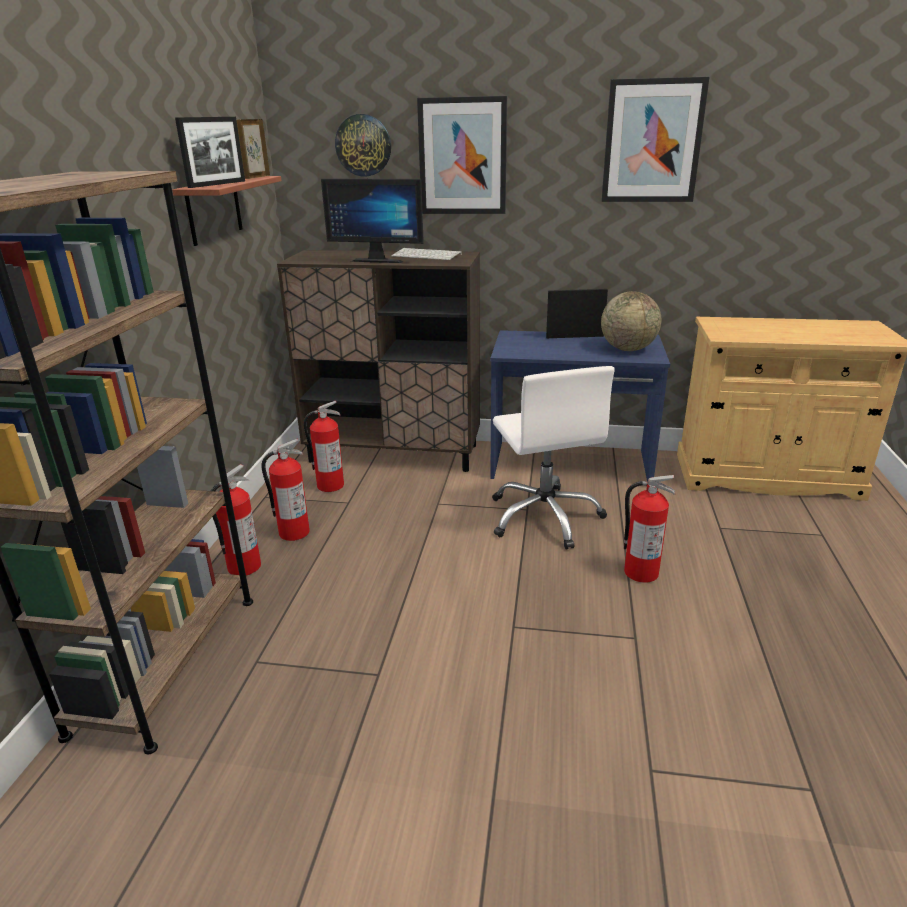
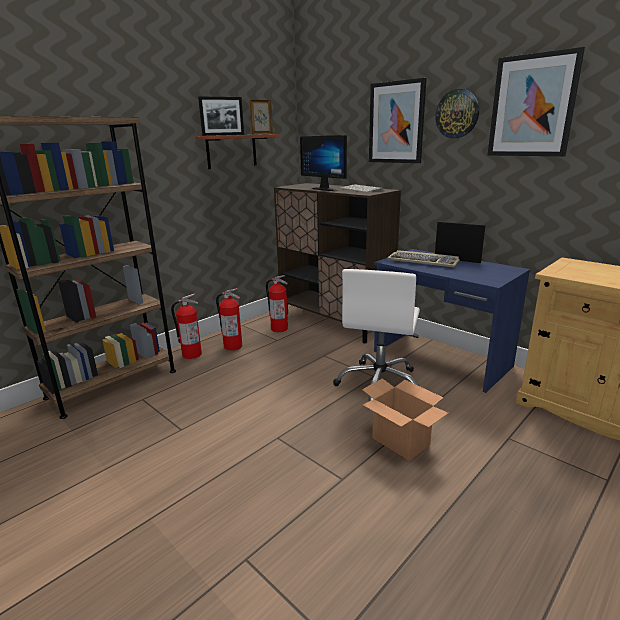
camera: 35 degrees right, 5 degrees down
(363, 145) = (341, 117): wall clock -> wall clock (457, 114)
(544, 346) = (423, 261): none -> keyboard
(628, 349) = (482, 273): globe -> none
(640, 572) = (401, 441): fire extinguisher -> cardboard box

